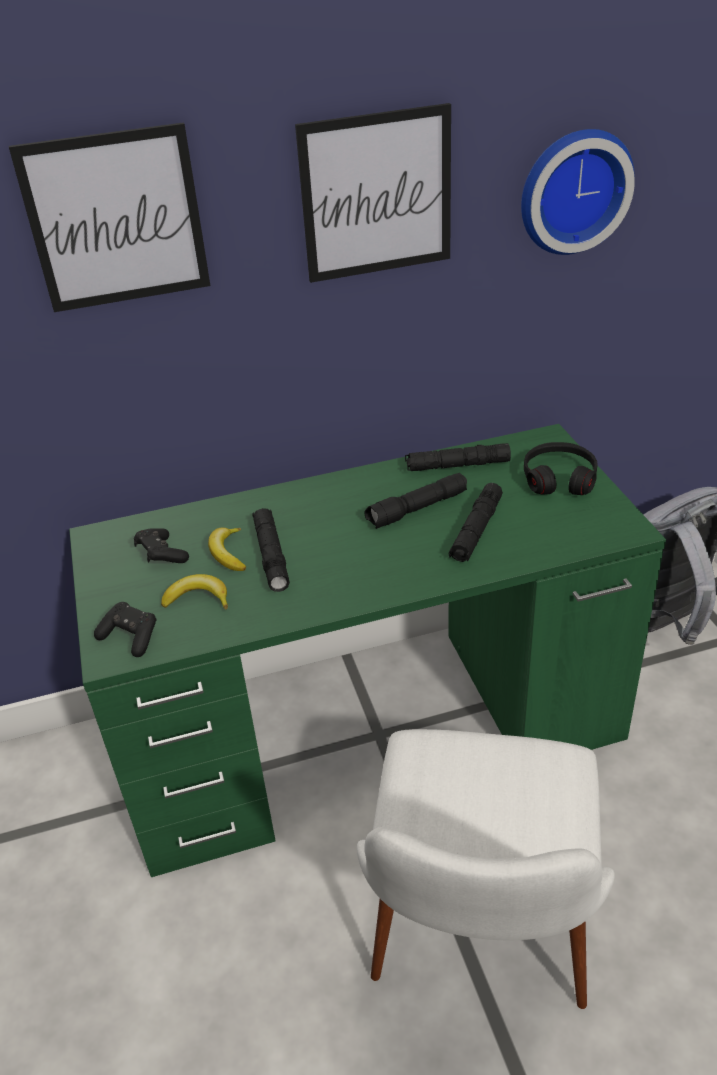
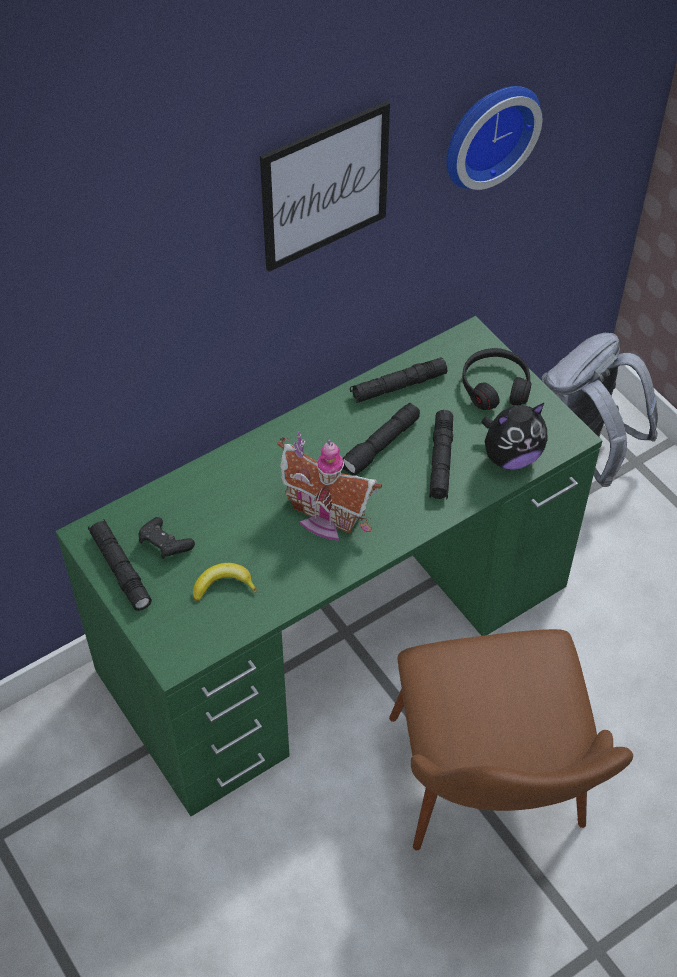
camera: 20 degrees left, 15 degrees up
(116, 219) = (107, 273): picture -> none
(130, 637) = (182, 638): black game controller -> none
(228, 553) = (227, 530): banana -> none
(271, 555) = (268, 524): black flashlight -> black flashlight (120, 569)
(333, 558) = (326, 516): none -> toy house
(479, 951) = (493, 804): white chair -> brown chair
(555, 537) = (511, 456): none -> plush toy

